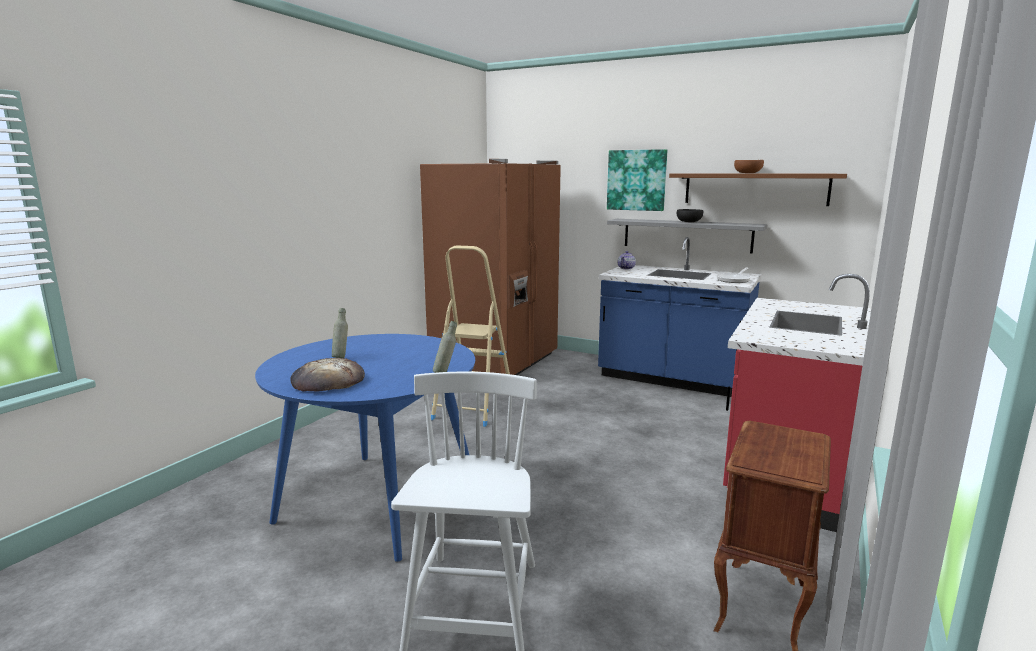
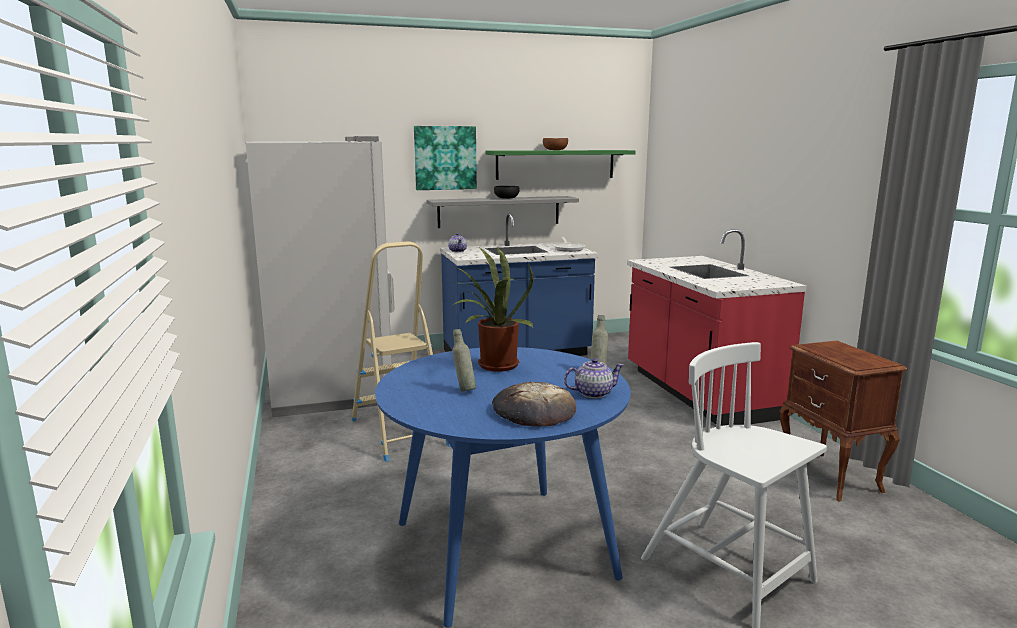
camera: 45 degrees left, 0 degrees up
(392, 384) = (593, 393): none -> teapot
(403, 350) = (493, 366): none -> potted plant
(496, 362) = (332, 385): brown fridge -> white fridge
(755, 189) = (555, 164): brown shelf -> green shelf

